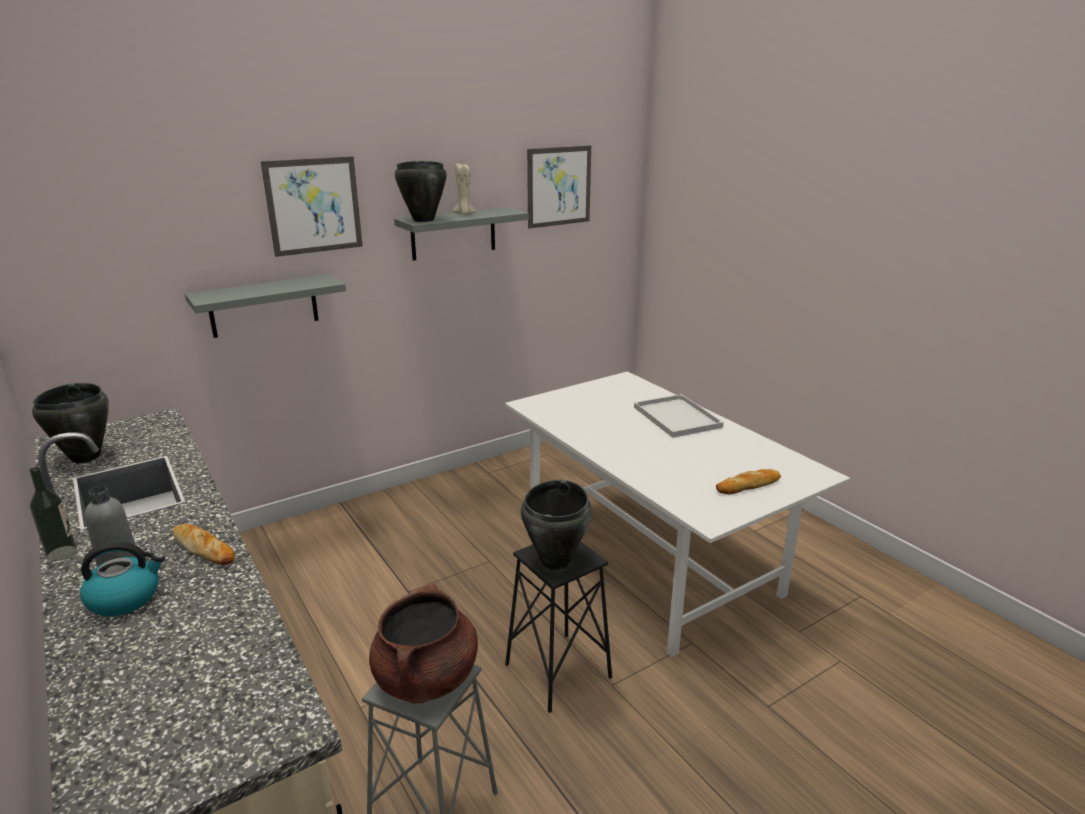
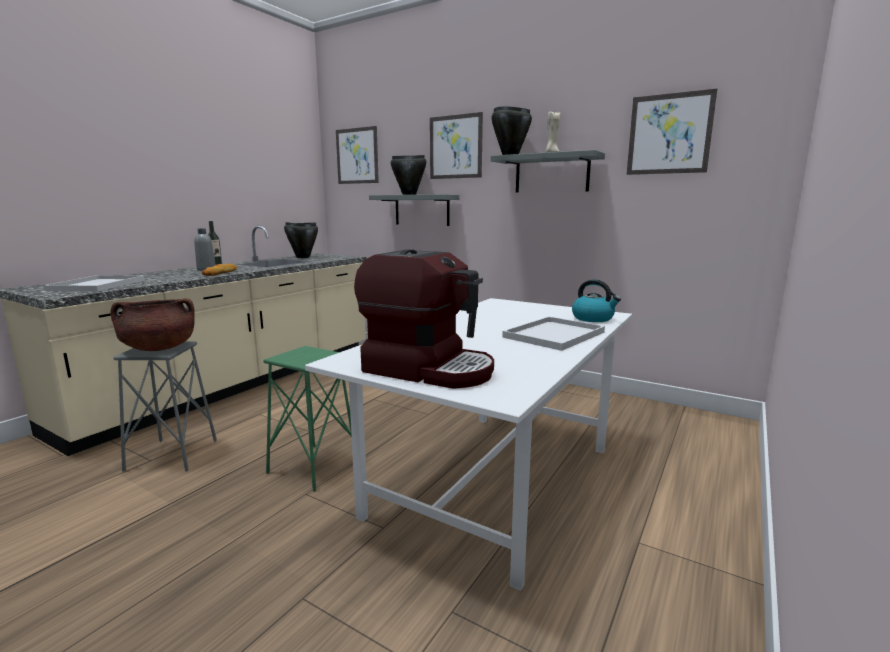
camera: 65 degrees right, 10 degrees down
(89, 229) = (357, 156): none -> picture
(126, 598) = (177, 273): kettle -> kettle (593, 318)
(189, 692) = (98, 285): none -> white tray
(556, 561) = (296, 355): black cooking pot -> black cooking pot (409, 194)
(558, 671) = (313, 467): black stool -> green stool
(748, 485) = (429, 369): bread -> coffee machine

